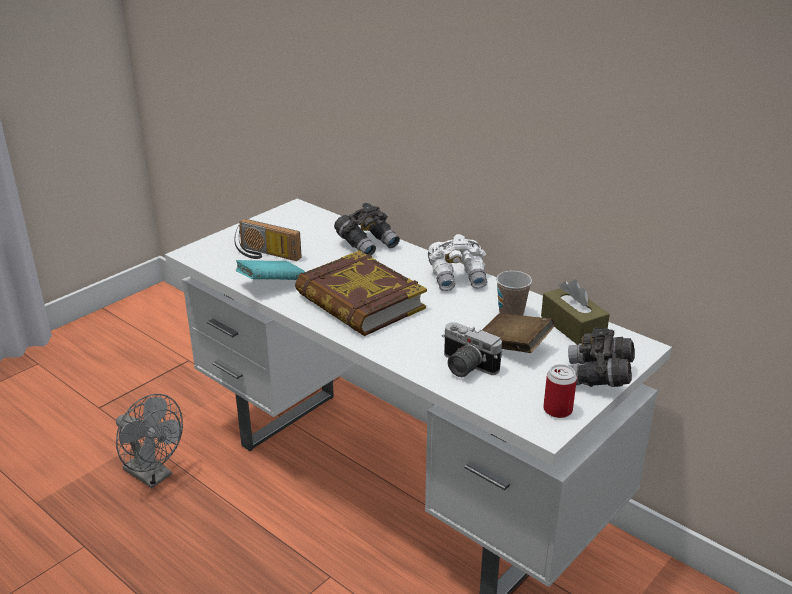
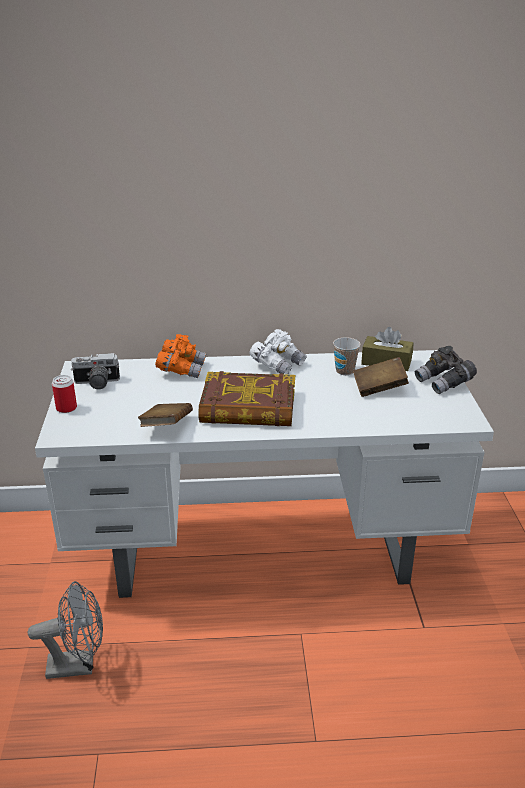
camera: 45 degrees left, 0 degrees up
(265, 255) = (122, 410): radio -> none
(271, 284) = (166, 427): turquoise book -> brown book
(367, 244) = (181, 369): grey binoculars -> orange binoculars
(465, 367) = (376, 412): camera -> camera (96, 384)
(557, 410) = (457, 409): can -> can (66, 408)

